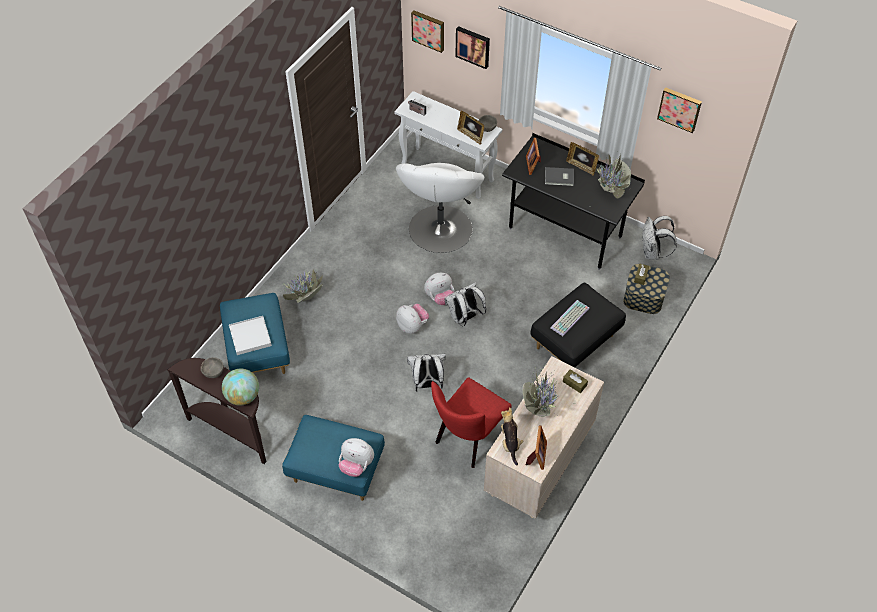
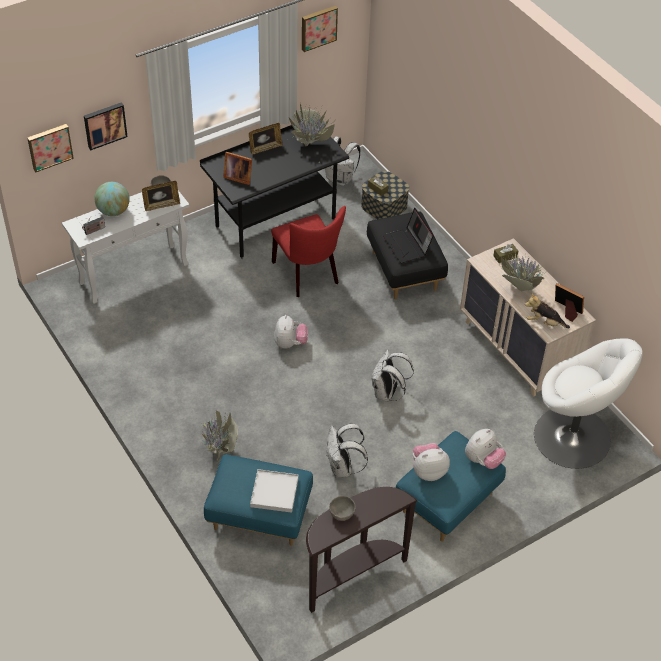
camera: 65 degrees left, 5 degrees down
(243, 396) = (387, 498): globe -> globe (113, 211)
(412, 326) = (311, 377): plush toy -> plush toy (428, 471)
(440, 229) = (204, 309): white armchair -> white armchair (573, 438)
(464, 318) = (327, 335): white backpack -> white backpack (342, 468)
(468, 438) = (465, 388): red chair -> red chair (308, 275)
(559, 178) = (268, 167): grey book -> none
(570, 319) = (407, 245): keyboard -> laptop

